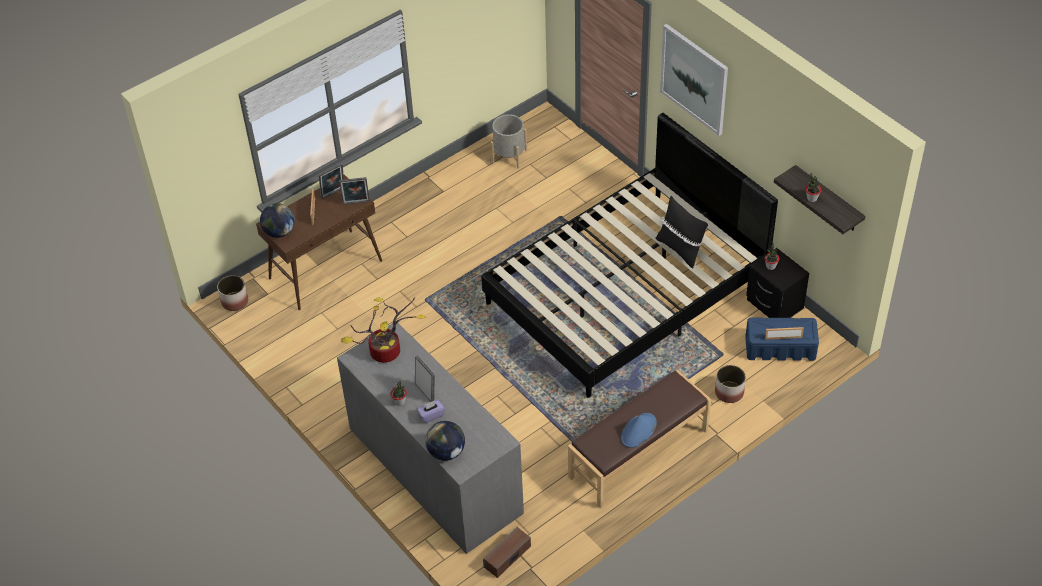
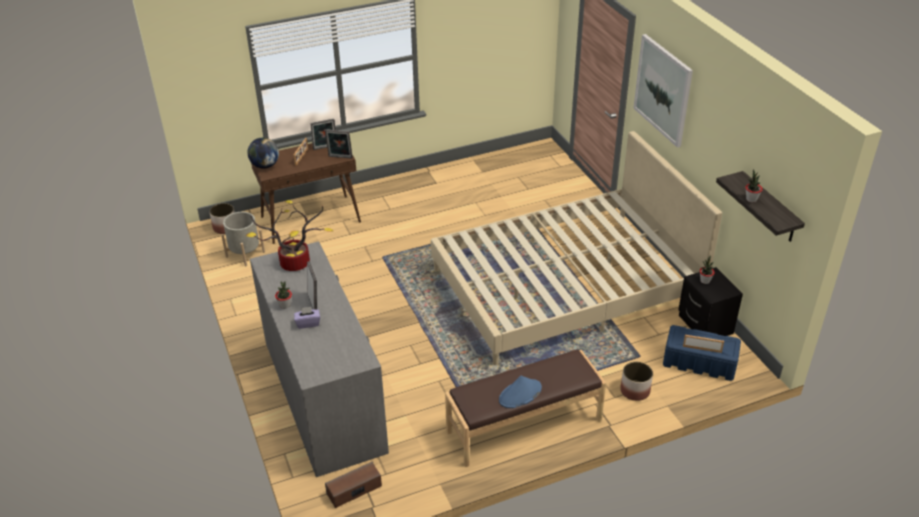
camera: 15 degrees right, 10 degrees down
(446, 452) = (305, 358): globe -> none
(509, 156) = (503, 169): grey planter -> grey planter (245, 254)
(626, 291) = (565, 286): black bed -> beige bed
(680, 249) = (622, 253): black pillow -> none

